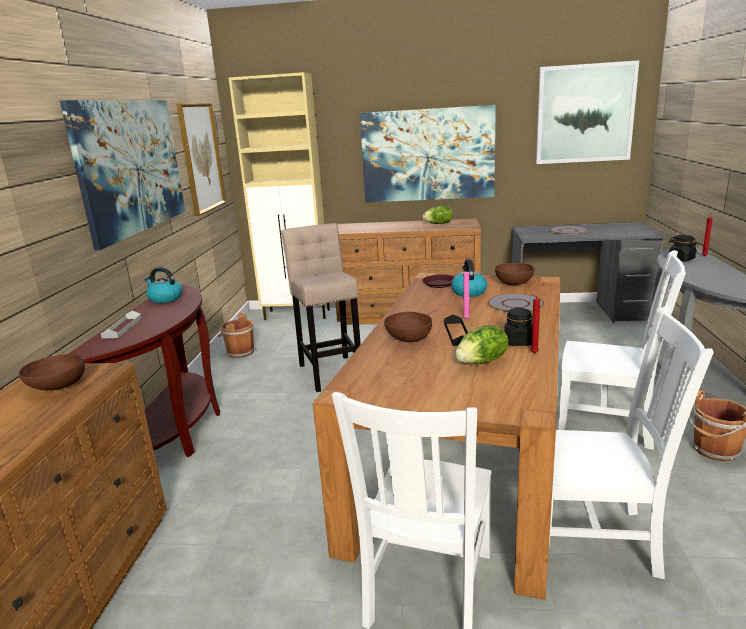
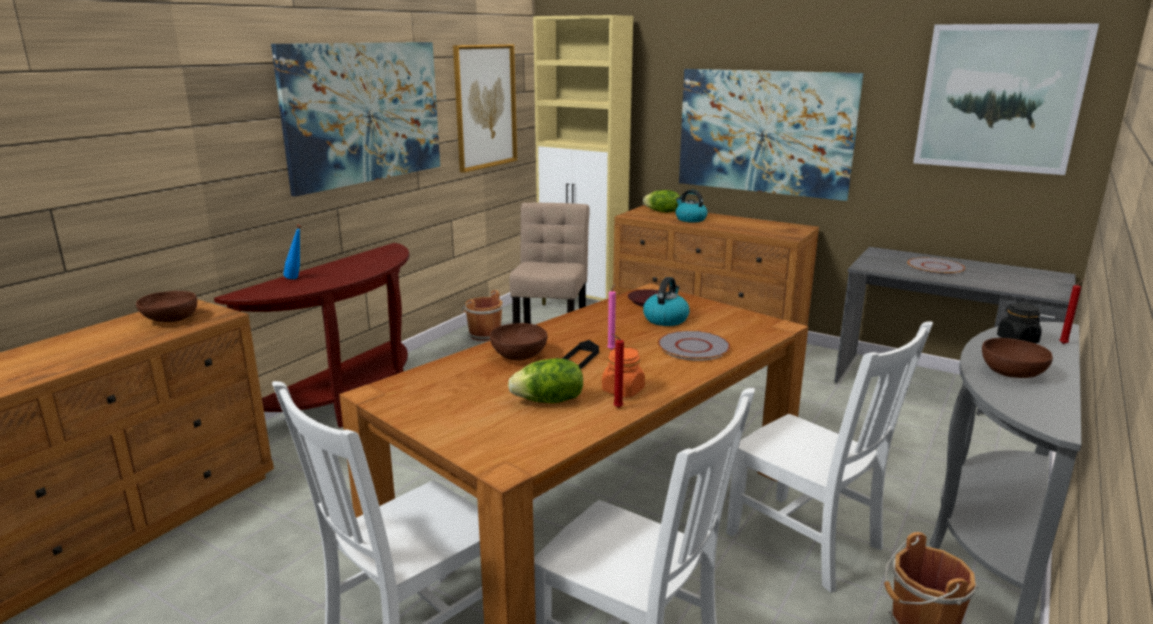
camera: 25 degrees right, 0 degrees up
(122, 328) = (297, 279): grey tray -> blue bottle
(165, 298) = (368, 257): kettle -> kettle (690, 219)
(439, 224) = (757, 226): lettuce -> lettuce (662, 212)
(513, 283) = (736, 320): brown bowl -> brown bowl (1011, 373)
(518, 342) = (623, 390): black jar -> orange jar

